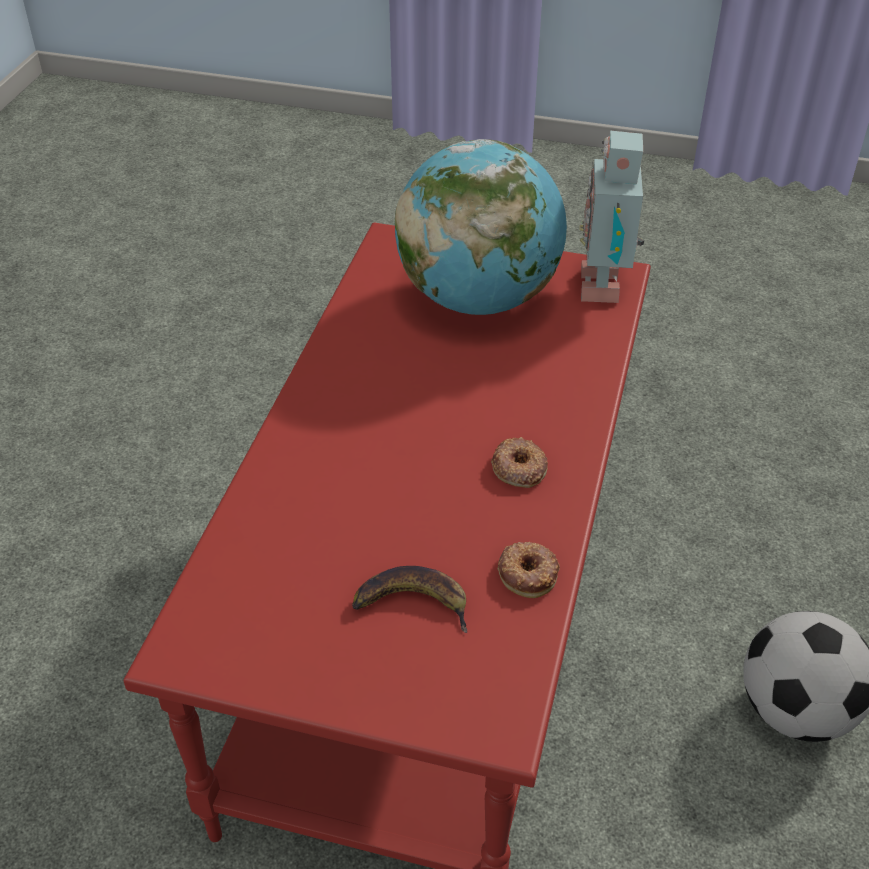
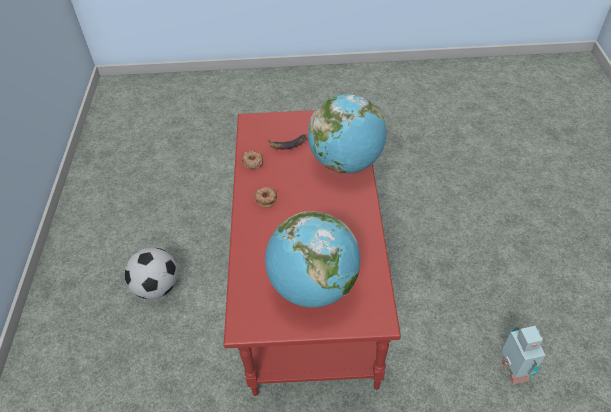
camera: 165 degrees right, 5 degrees up
(287, 507) = (346, 162): none -> globe
(605, 285) = (247, 316): toy robot -> toy robot (512, 372)

